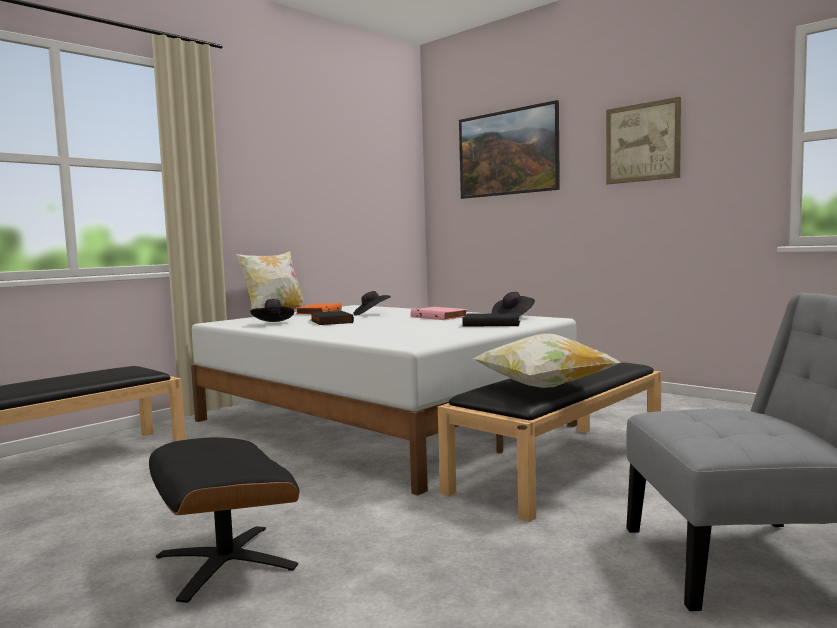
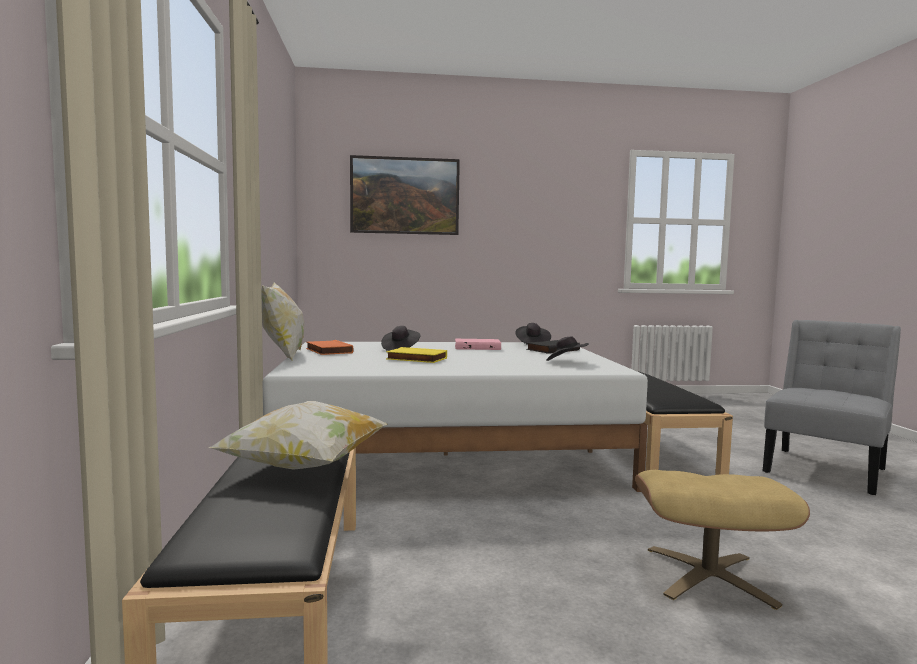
camera: 50 degrees left, 0 degrees up
(224, 561) = (709, 576): black ottoman -> beige ottoman
(273, 324) = (375, 366): black hat -> black hat (566, 362)
(330, 321) = (415, 359): black book -> yellow book
(543, 387) = (671, 392): pillow -> pillow (305, 467)
(642, 142) = (530, 207): picture -> none

